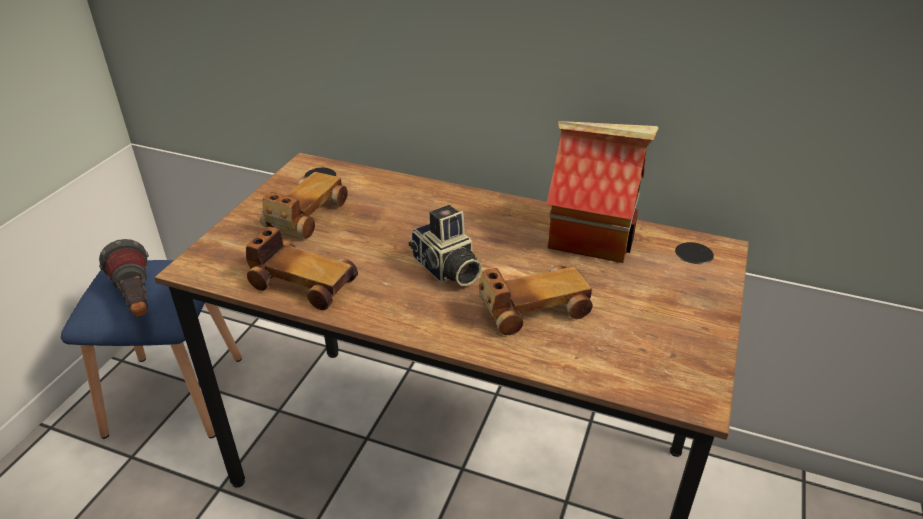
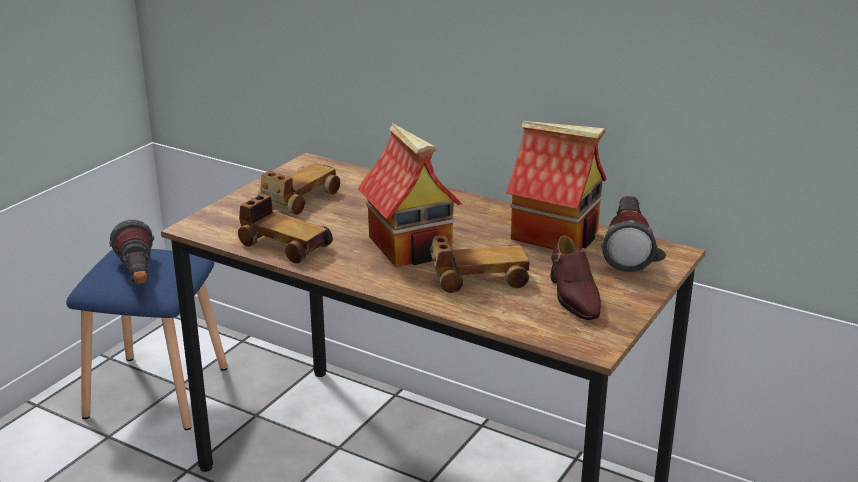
camera: 10 degrees right, 10 degrees down
(446, 270) = (412, 246): camera -> toy house
(643, 323) = (573, 296): none -> brown shoe
(671, 249) = (626, 248): none -> flashlight

